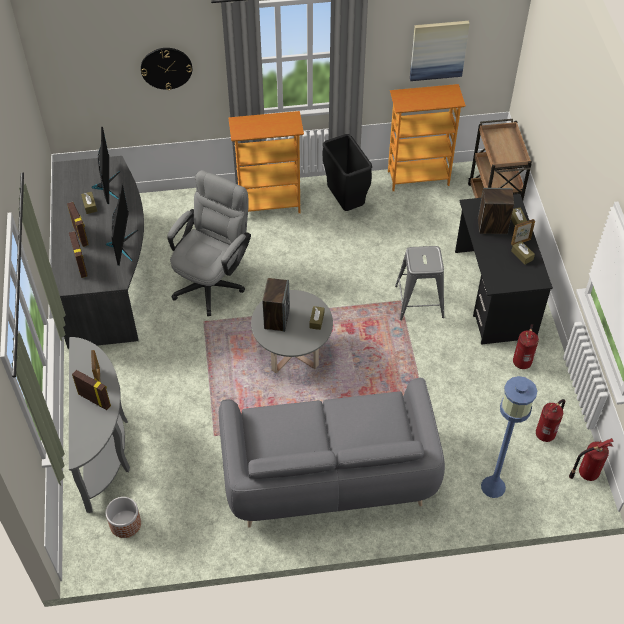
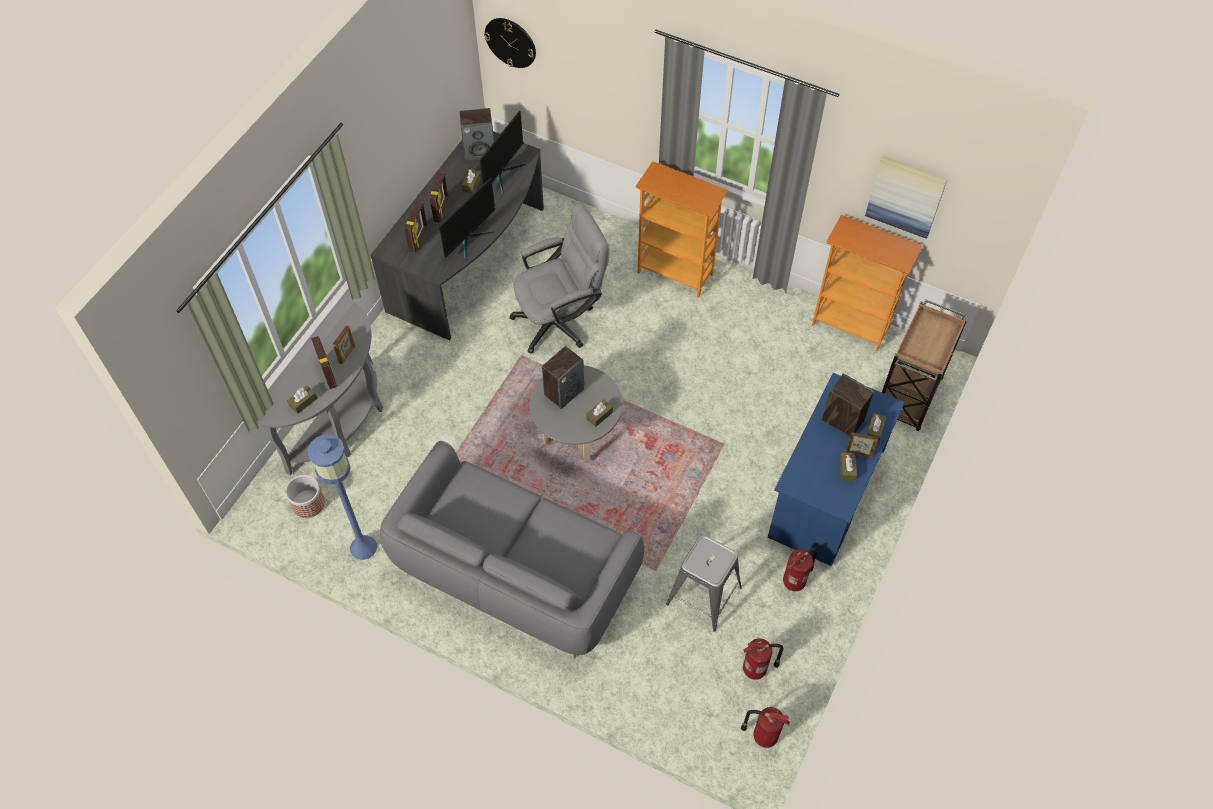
camera: 35 degrees right, 5 degrees up
(75, 179) = (480, 151): none -> speaker
(93, 432) = (303, 402): none -> brown tissue box
(166, 68) = (606, 80): wall clock -> wall clock (510, 42)
(346, 202) = (753, 311): black trash can -> none
(419, 301) = (742, 456): grey stool -> grey stool (704, 596)
(493, 487) = (657, 686): blue floor lamp -> blue floor lamp (363, 547)
(494, 294) = (826, 493): black desk -> blue desk

